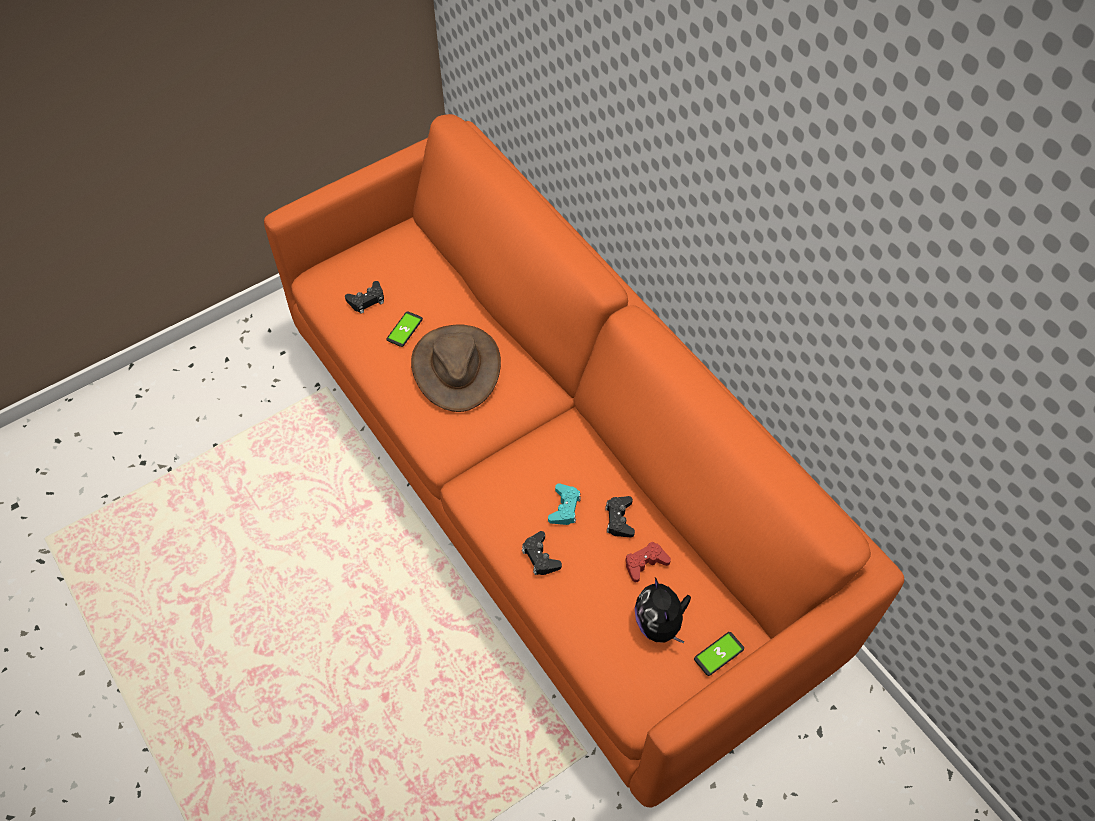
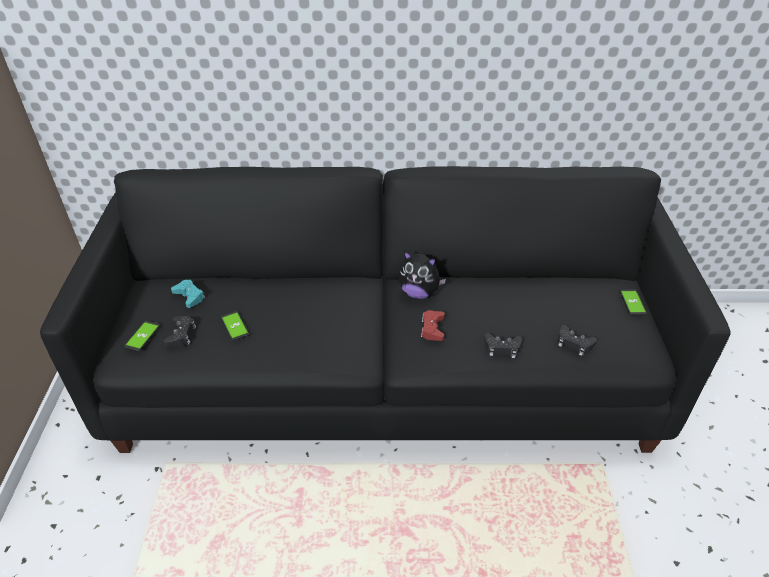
camera: 55 degrees left, 15 degrees down
(346, 276) = (142, 336): none -> phone
(456, 367) = (301, 315): brown hat -> none
(549, 487) = (385, 374): orange sofa -> black sofa
(564, 507) = (471, 316): turquoise game controller -> turquoise game controller (189, 296)
(619, 519) = (501, 296): black game controller -> black game controller (574, 343)
(645, 563) = (545, 300): red game controller -> red game controller (432, 328)
(660, 623) = (595, 316): plush toy -> plush toy (419, 292)

